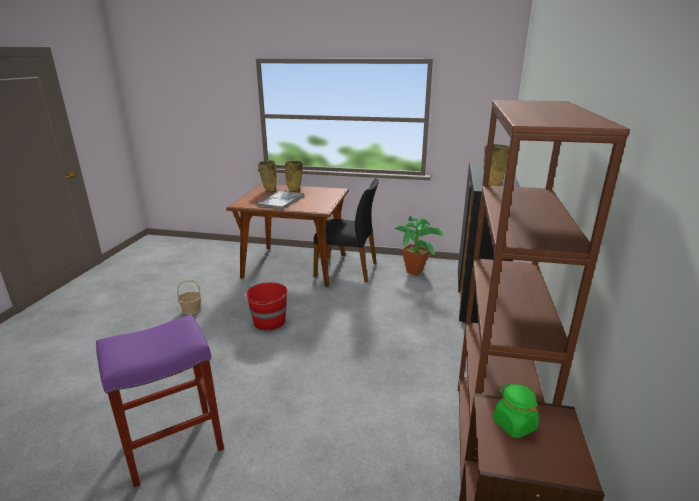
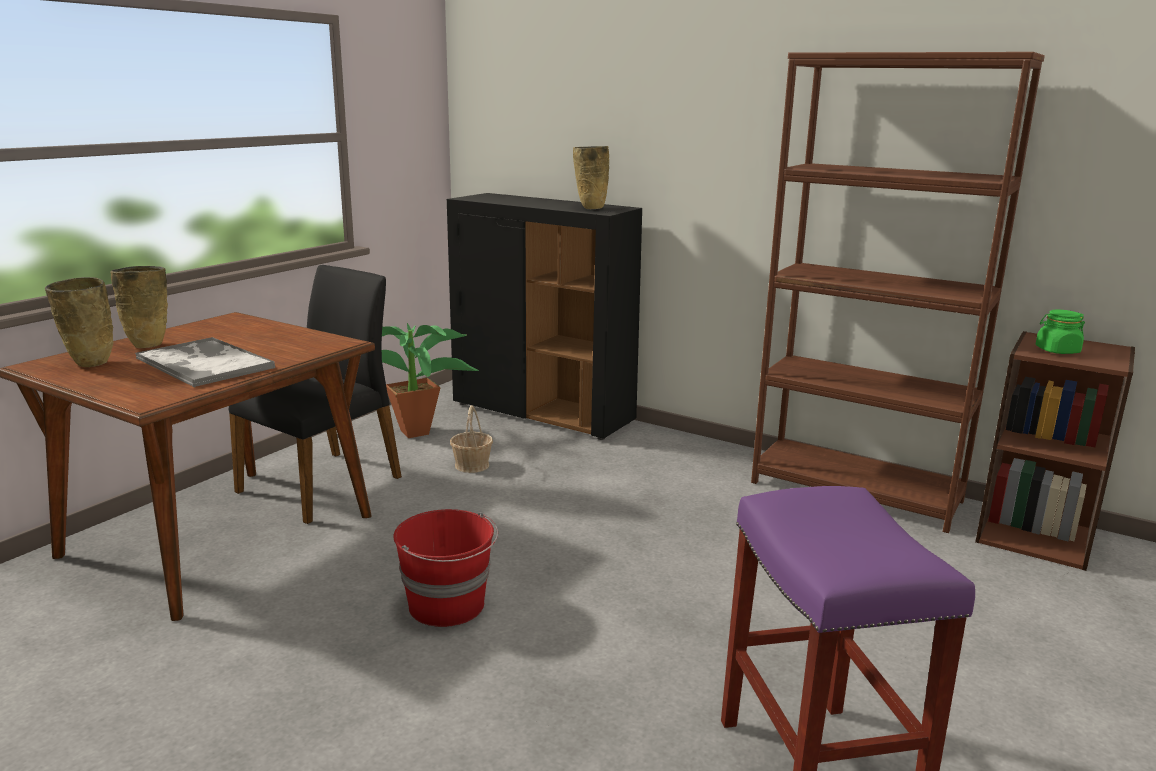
camera: 70 degrees left, 5 degrees down
(191, 309) = (264, 723): basket -> basket (471, 465)

